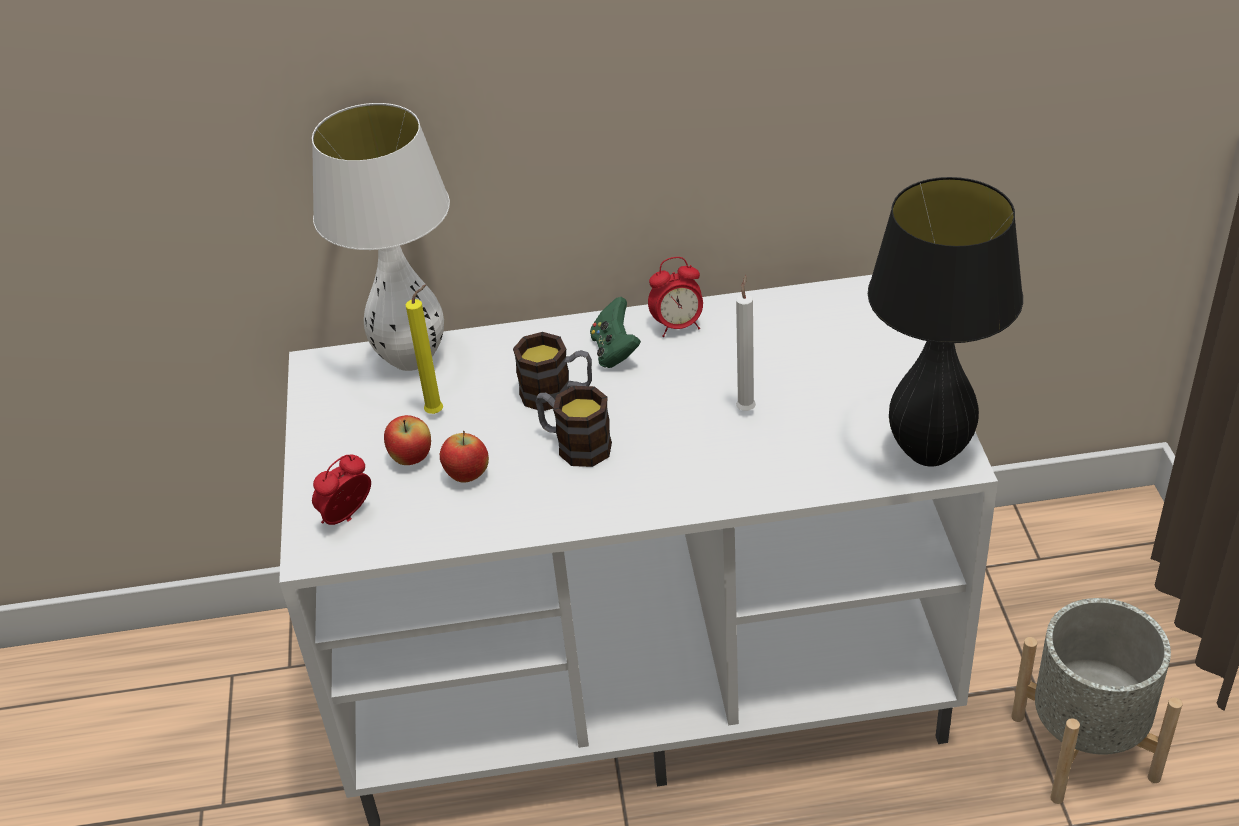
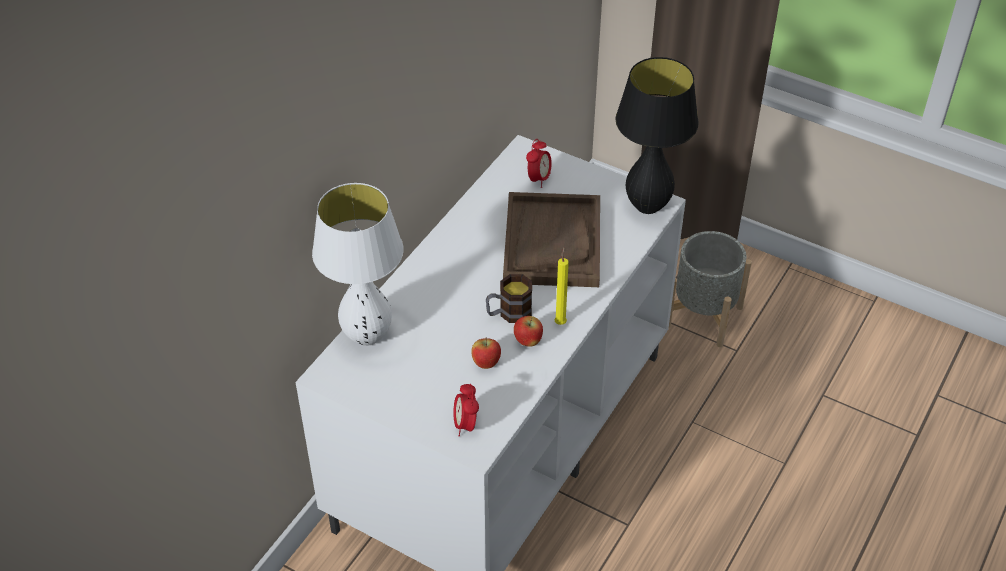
camera: 55 degrees left, 5 degrees up
(411, 458) = (448, 377): apple -> apple (528, 341)
(437, 412) = (423, 349): yellow candle -> yellow candle (560, 322)
(557, 393) = (463, 298): mug -> none
(615, 351) = (456, 260): green game controller -> none
(678, 326) = (465, 228): alarm clock -> alarm clock (538, 179)
(746, 408) = (552, 242): white candle -> brown tray

